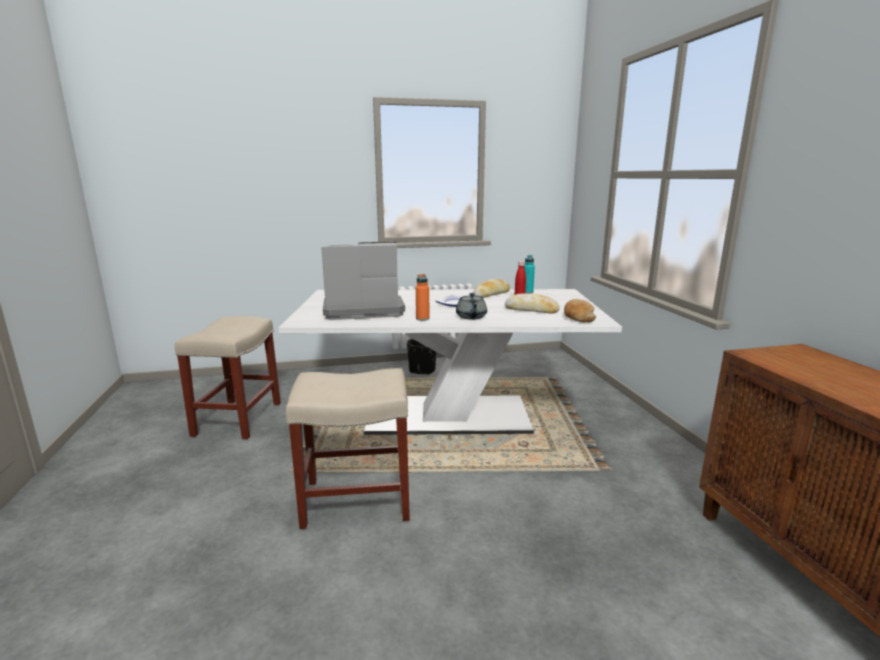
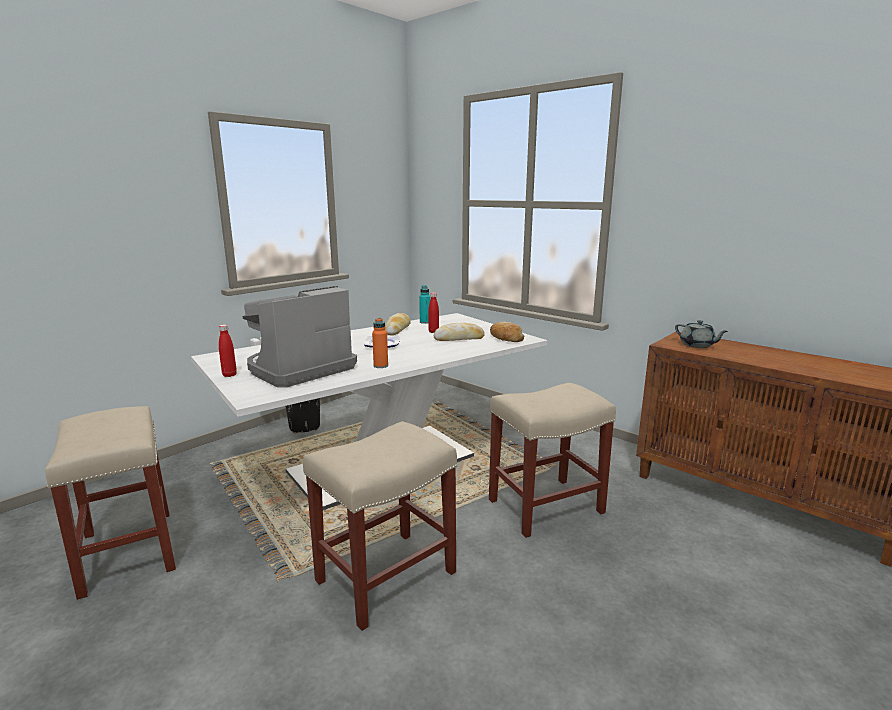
camera: 35 degrees left, 0 degrees up
(314, 305) = (229, 375): none -> red bottle
(471, 317) = (421, 355): grey teapot -> grey teapot (697, 345)
(552, 501) = (544, 507): none -> beige stool

